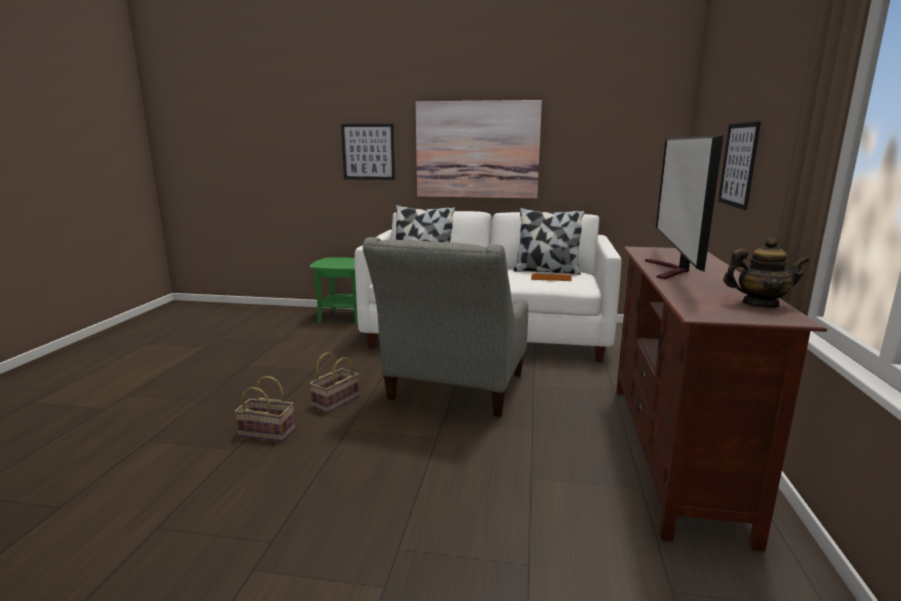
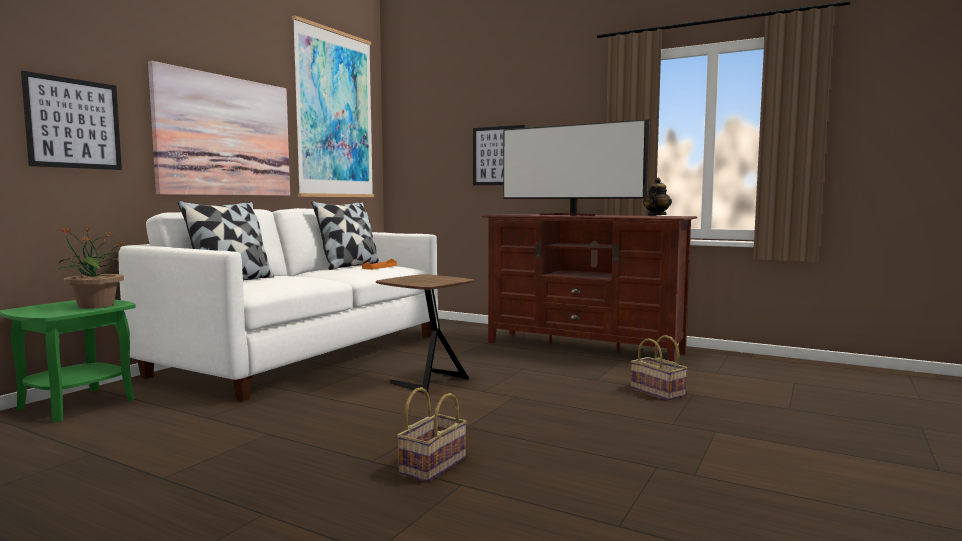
camera: 70 degrees left, 10 degrees down
(335, 402) = (390, 428): basket -> basket (659, 392)
(346, 265) = (95, 306): none -> potted plant
(453, 391) = (426, 381): grey armchair -> brown side table
(610, 115) = (334, 114): none -> picture

